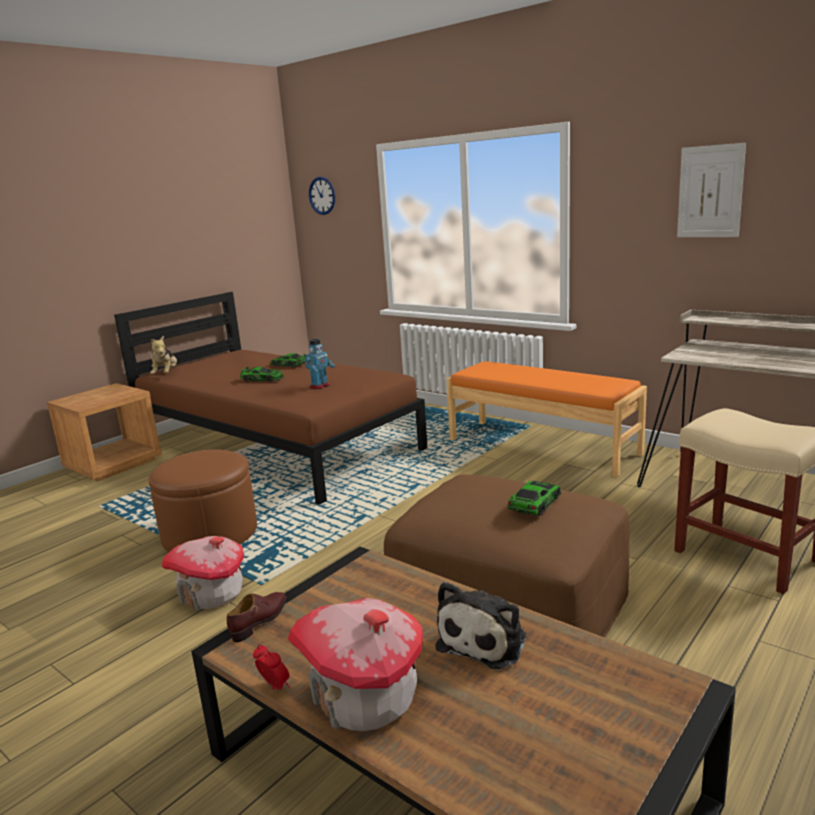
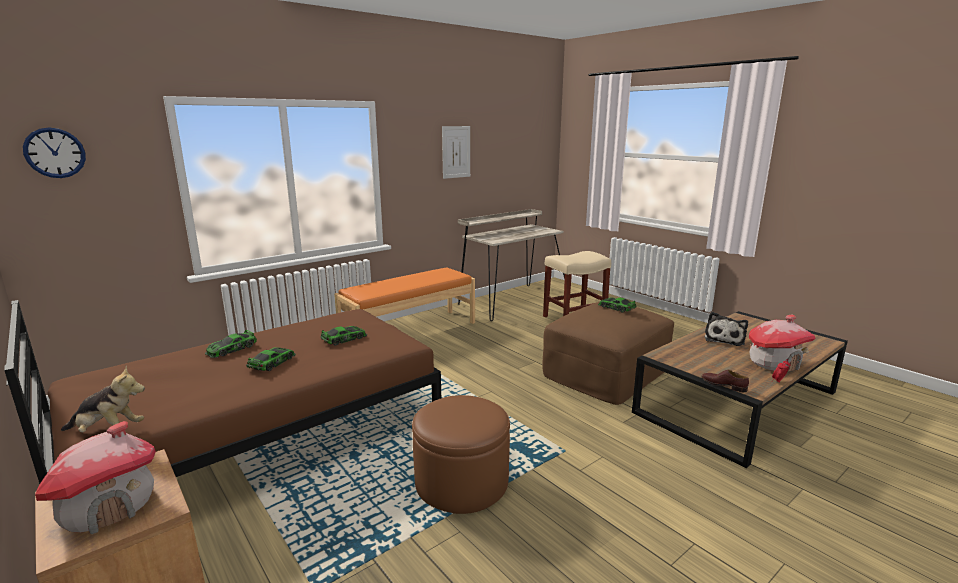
camera: 80 degrees left, 0 degrees up
(211, 594) = (573, 475): toy house -> toy house (109, 507)
(320, 386) = (344, 339): toy robot -> toy car
(485, 640) = (724, 339): plush toy -> plush toy turned 75 degrees clockwise

